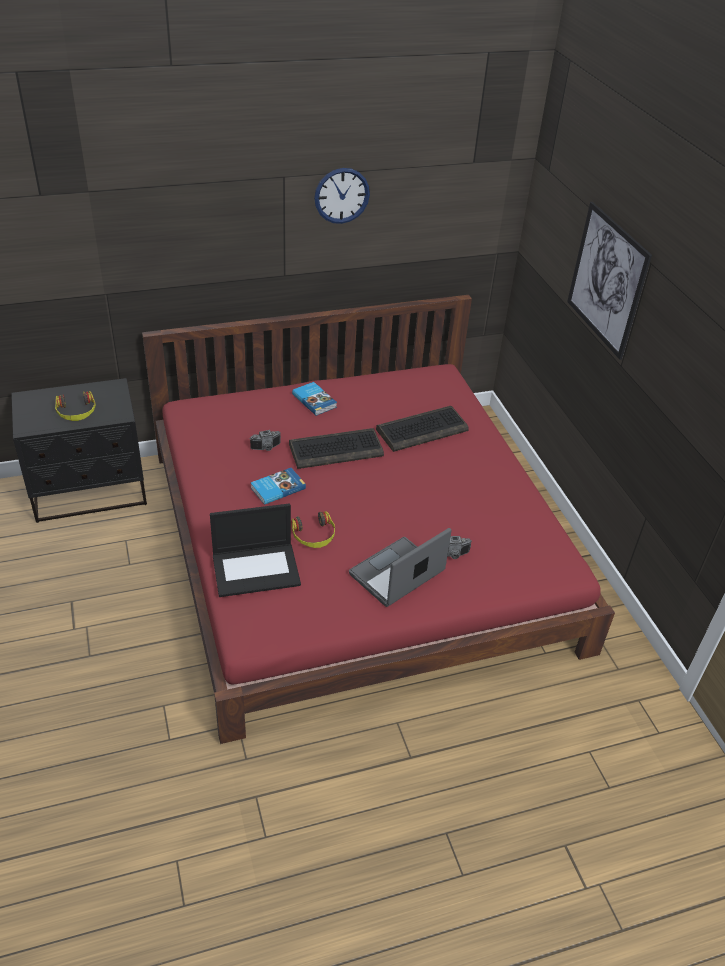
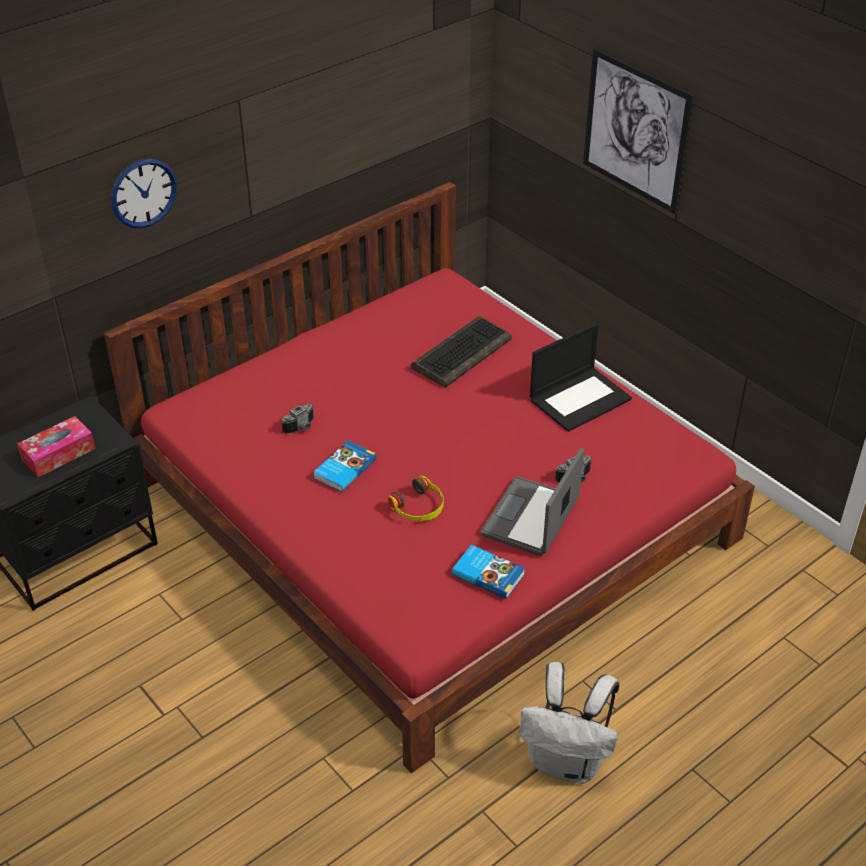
camera: 20 degrees left, 0 degrees up
(76, 412) = (58, 454): headphones -> tissue box
(257, 569) = (380, 564): laptop -> laptop (580, 398)
(315, 400) = (321, 355): book -> book (488, 573)
(336, 450) = (382, 405): keyboard -> none
(341, 195) = (303, 105): wall clock -> wall clock (143, 193)
(346, 784) = (567, 762): none -> white backpack

